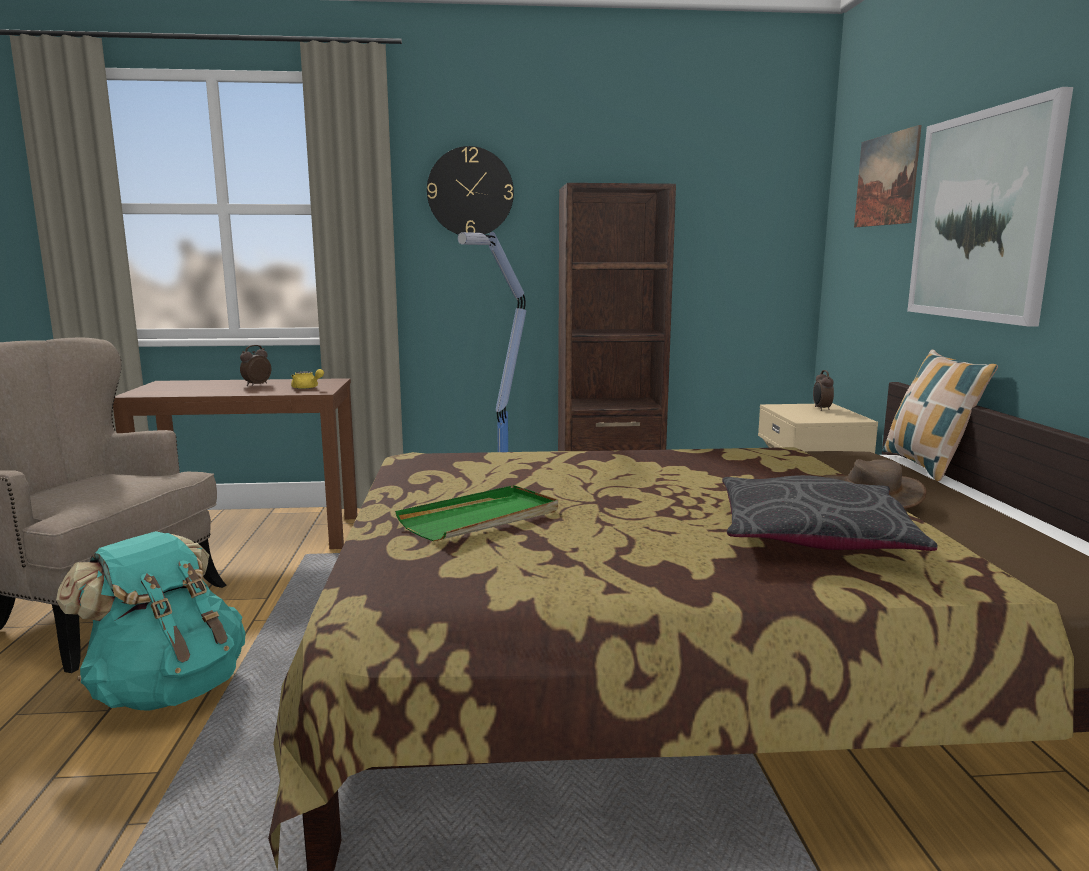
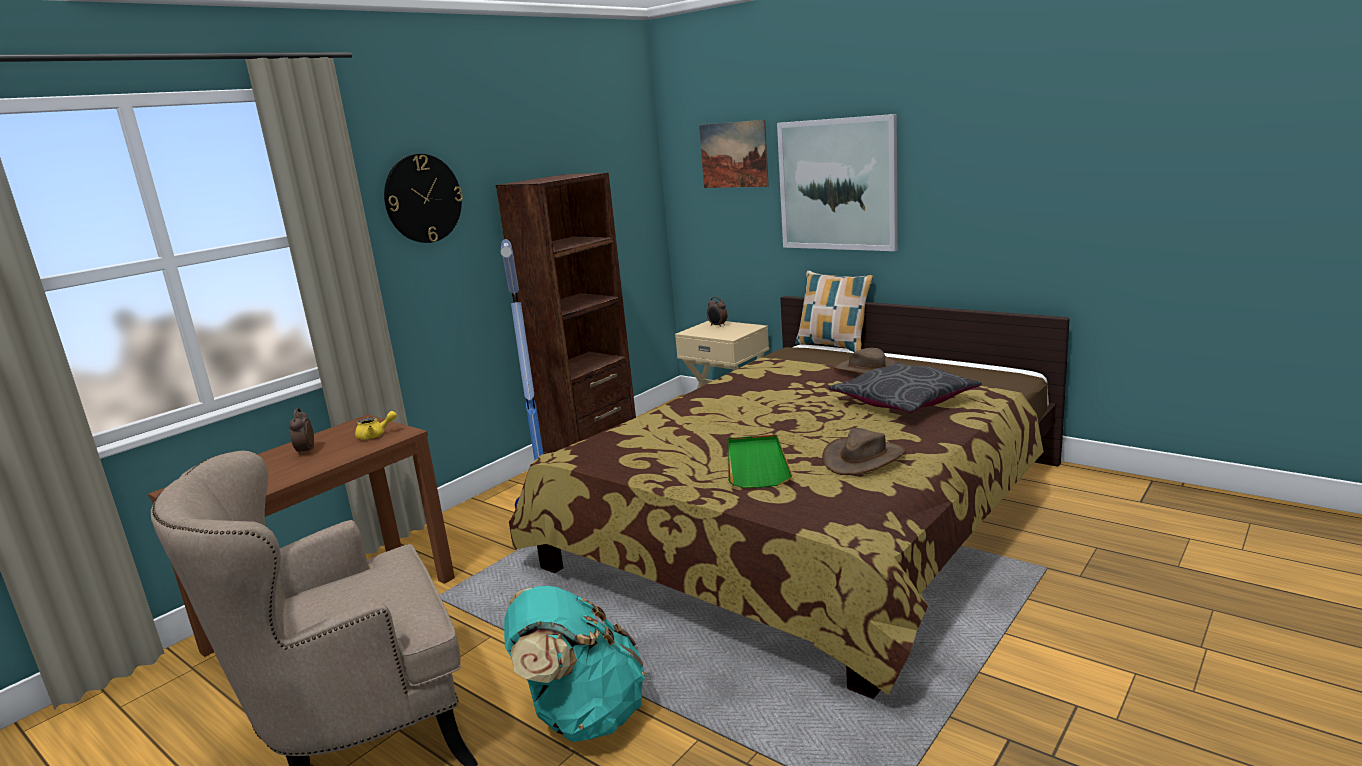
camera: 45 degrees left, 5 degrees up
(578, 561) = (863, 458): none -> brown hat

